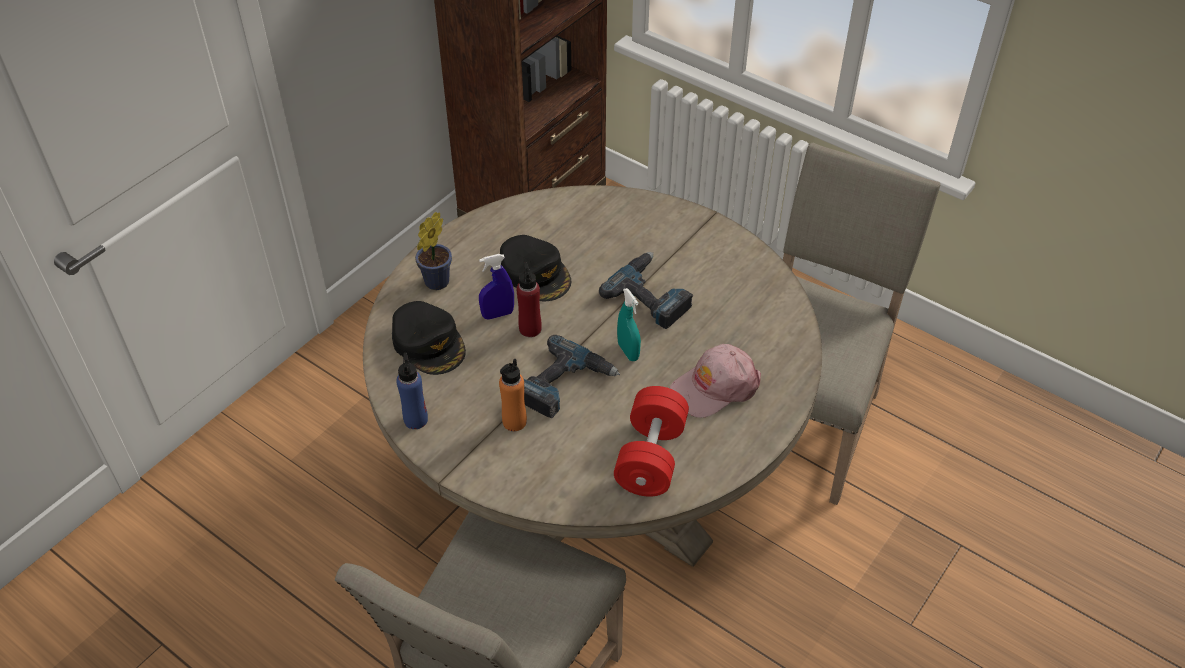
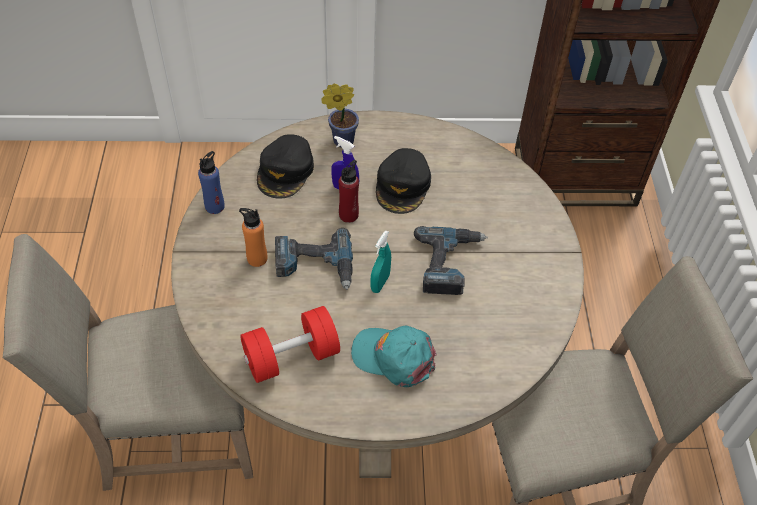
camera: 50 degrees right, 5 degrees up
(714, 387) = (394, 357): pink cap -> turquoise cap

